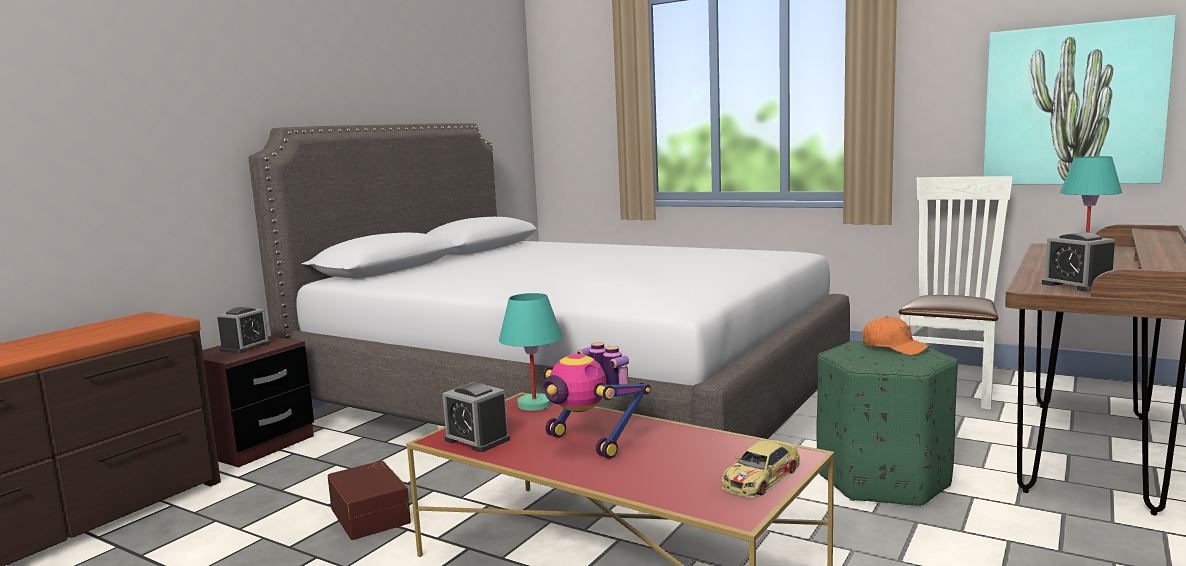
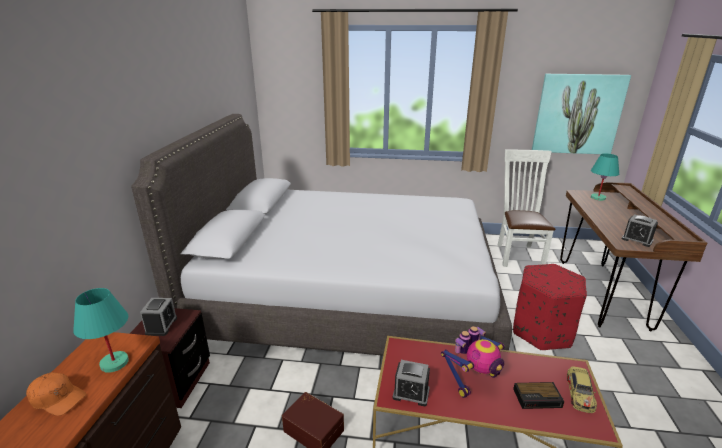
camera: 25 degrees left, 15 degrees up
(535, 404) = (408, 347): turquoise table lamp -> turquoise table lamp (115, 362)
(591, 442) = (473, 380): toy robot -> toy robot turned 60 degrees counterclockwise
(674, 472) = (538, 398): none -> alarm clock
(883, 480) = (542, 331): green ottoman -> red ottoman
(894, 347) = (552, 271): orange cap -> orange cap (57, 398)

